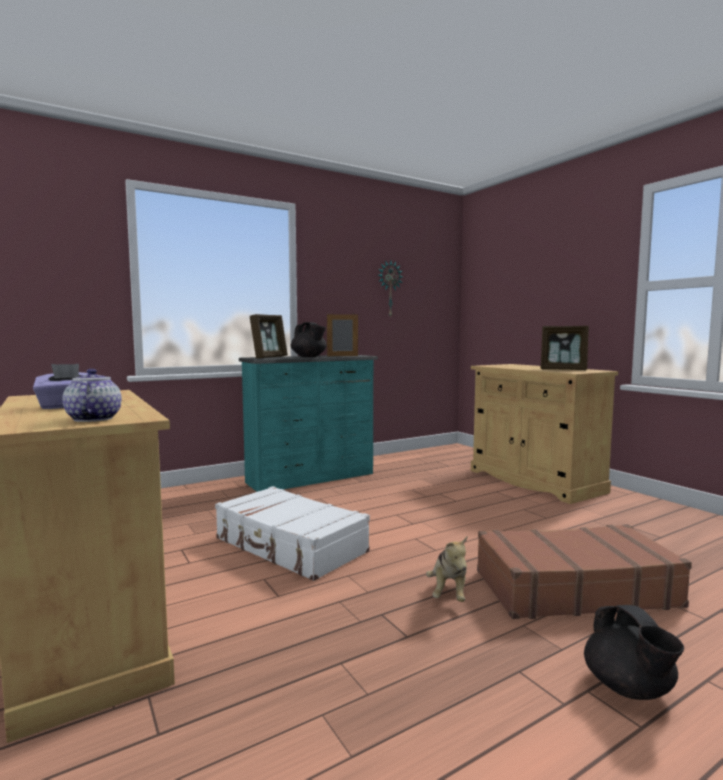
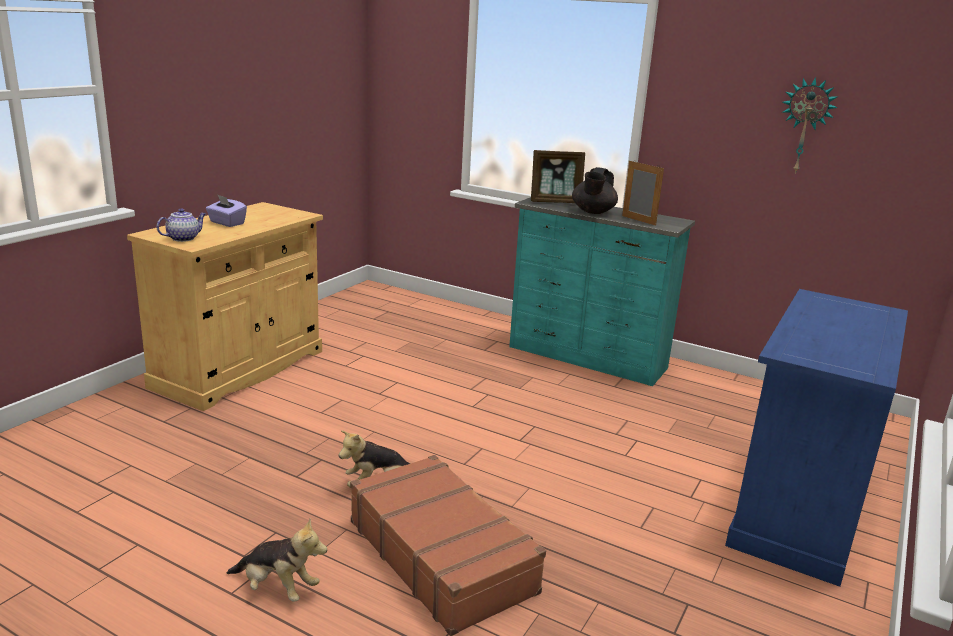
camera: 60 degrees right, 15 degrees up
(290, 546) = (407, 393): white suitcase -> none
(534, 481) = (798, 508): beige cabinet -> blue cabinet
(563, 369) = (837, 347): picture frame -> none
(629, 688) = (277, 588): black teapot -> plush toy

